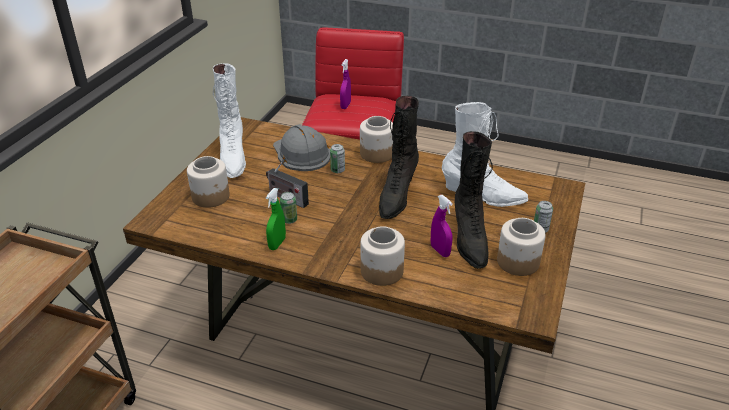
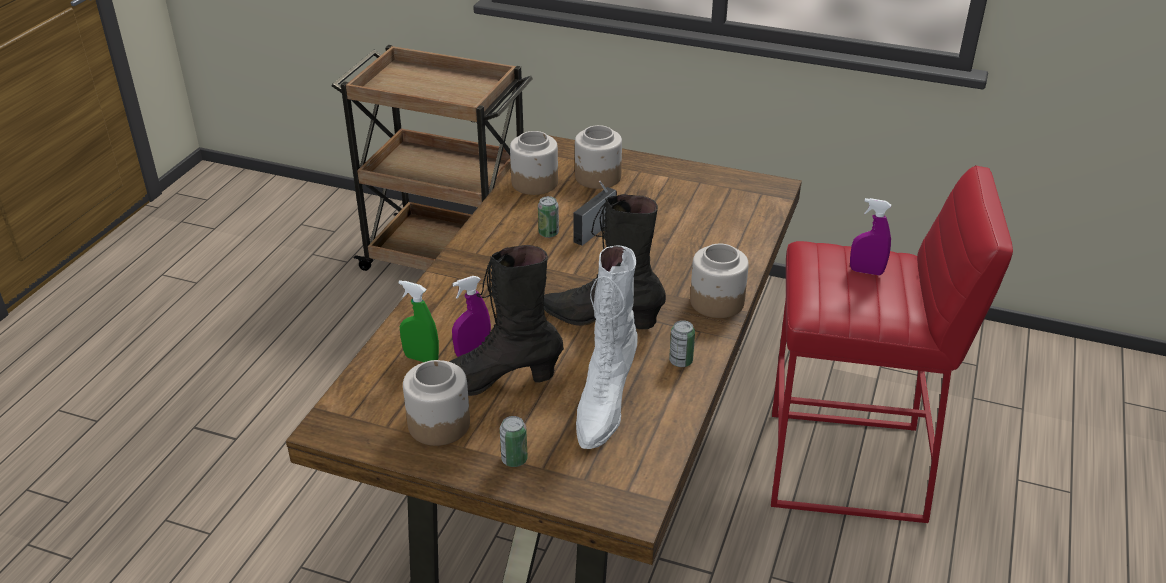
camera: 90 degrees right, 0 degrees up
(233, 158) = (687, 184): white boot -> none
(277, 244) = (501, 227): green spray bottle -> green spray bottle (421, 358)
(301, 153) = (707, 235): grey hard hat -> none
(337, 170) = (666, 267): can -> can (681, 361)
(381, 271) = (439, 303): jar -> jar (535, 182)

